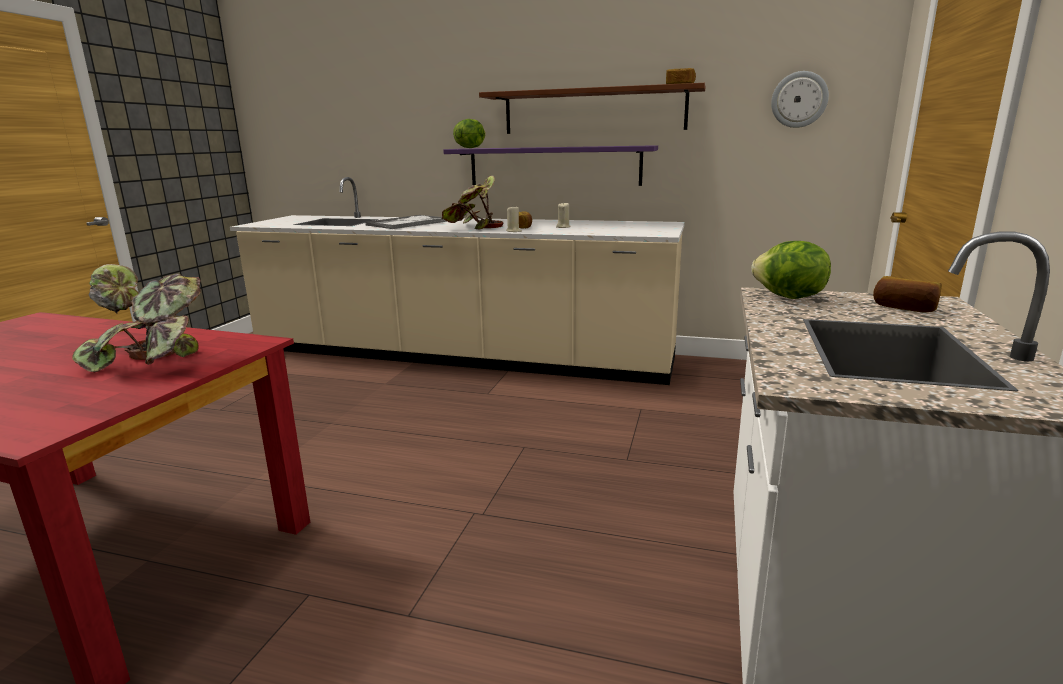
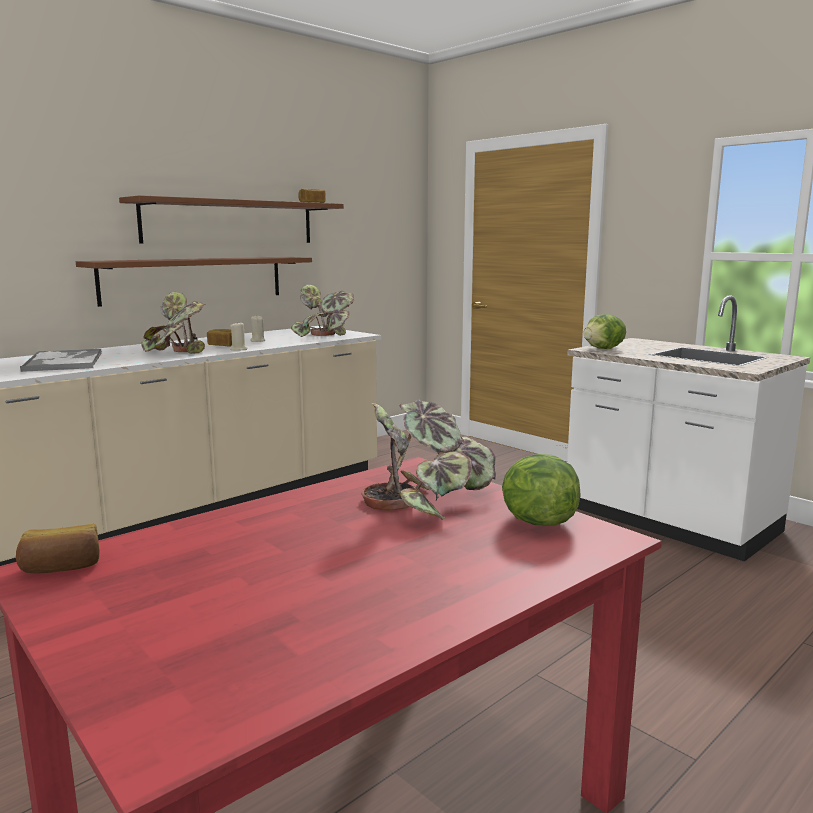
camera: 60 degrees left, 5 degrees down
(470, 148) = (109, 260): lettuce -> lettuce (537, 522)
(554, 166) = (194, 279): purple shelf -> brown shelf
(627, 231) = (326, 336): none -> potted plant
(799, 99) = (378, 221): wall clock -> none
(904, 308) = (645, 344): bread -> bread (62, 567)

